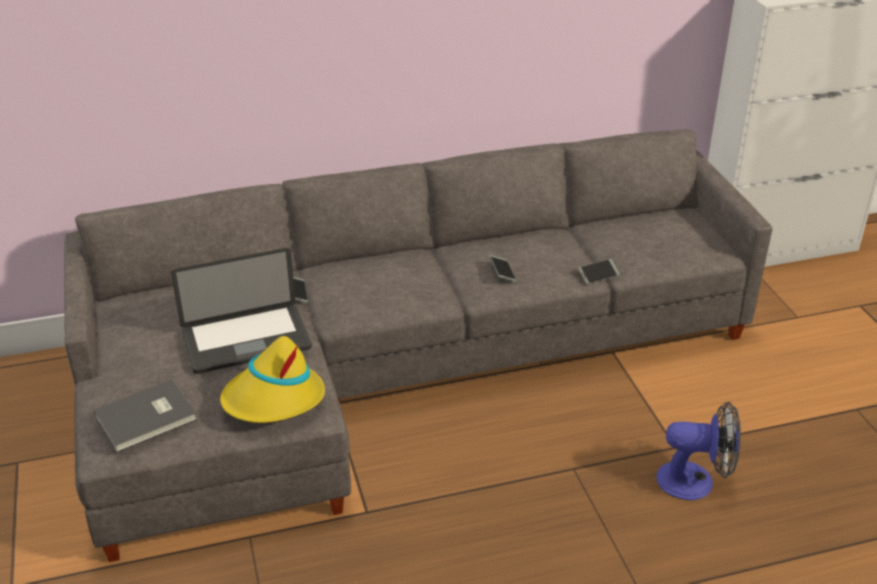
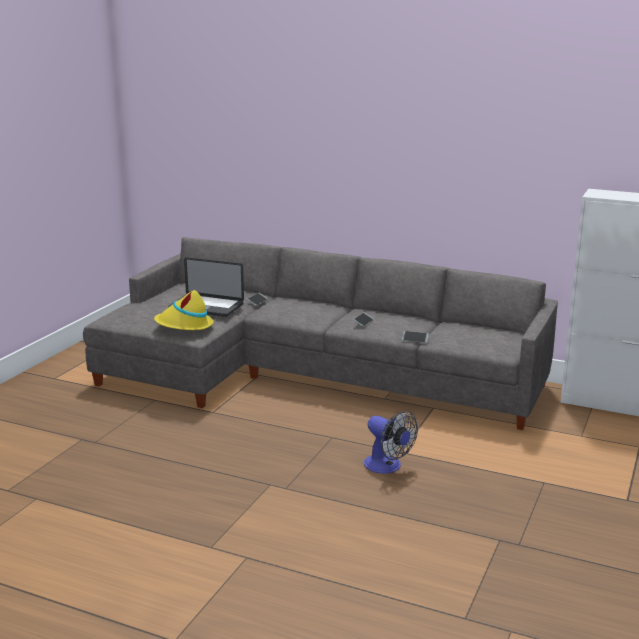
camera: 40 degrees right, 15 degrees down
(148, 418) = (130, 315): grey book -> none

